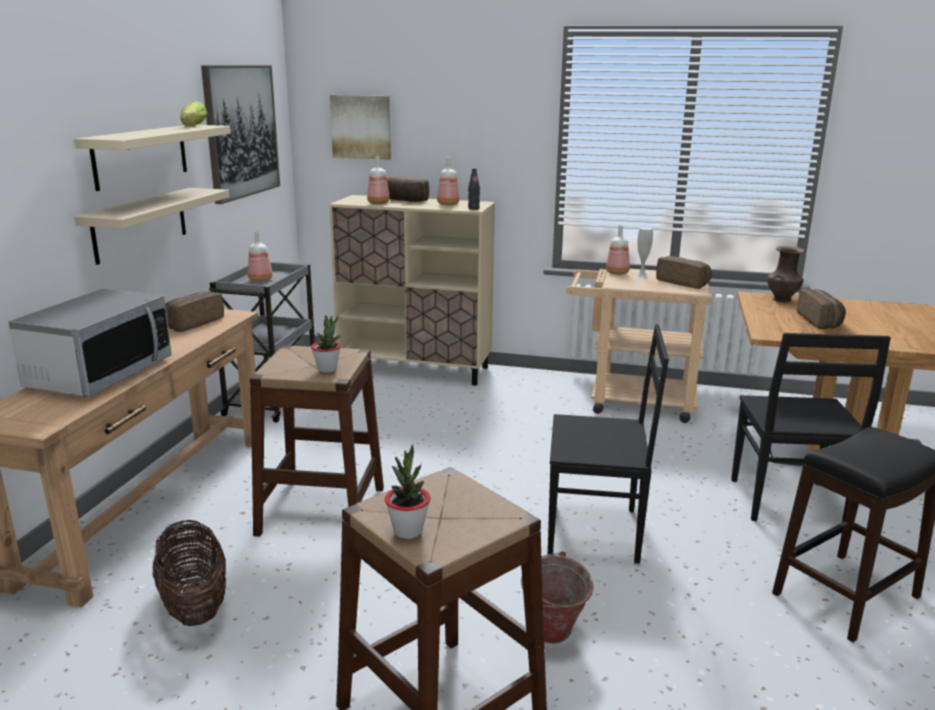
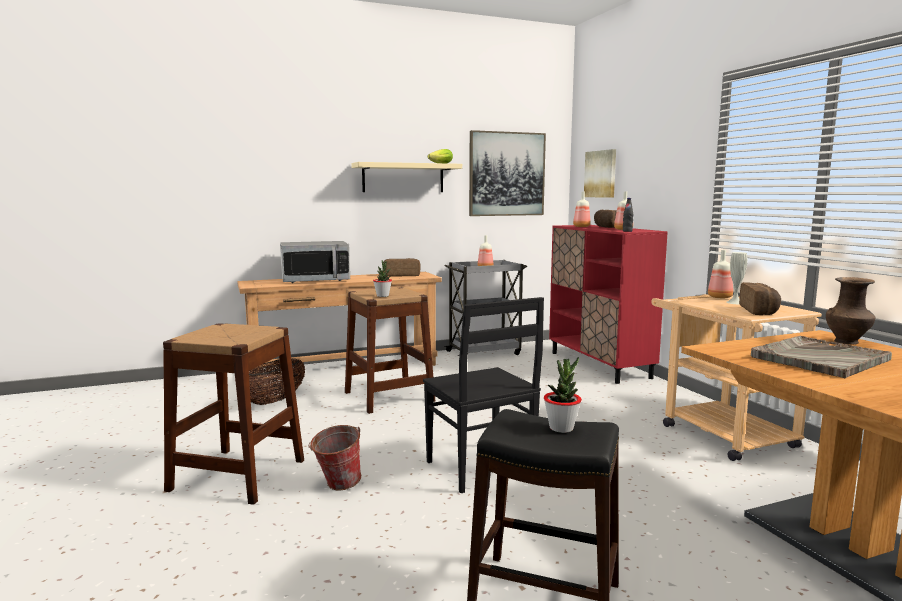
camera: 55 degrees right, 10 degrees down
(140, 224) = (395, 216): beige shelf -> none
(408, 531) = (203, 332): potted plant -> potted plant (561, 428)
(416, 369) = (599, 365): beige cabinet -> red cabinet
(787, 503) = (673, 538): black chair -> none
(821, 321) = (819, 358): bread -> grey tray

